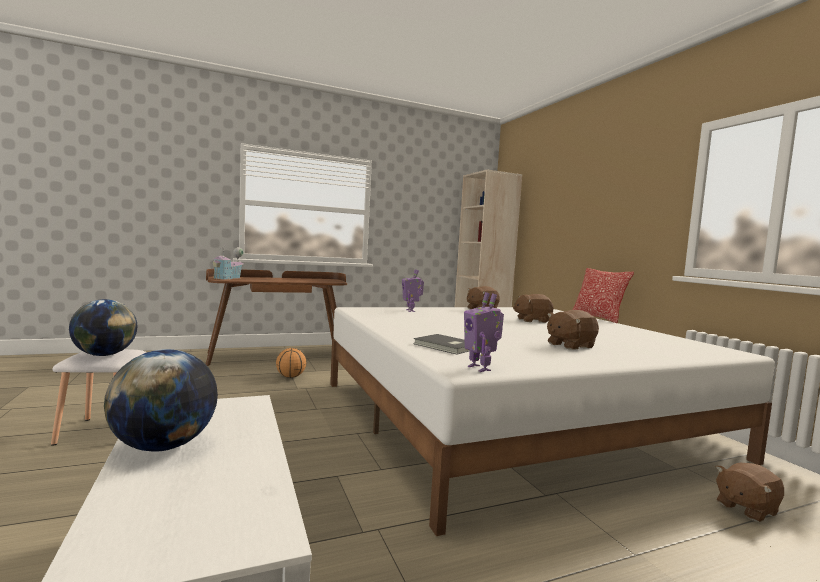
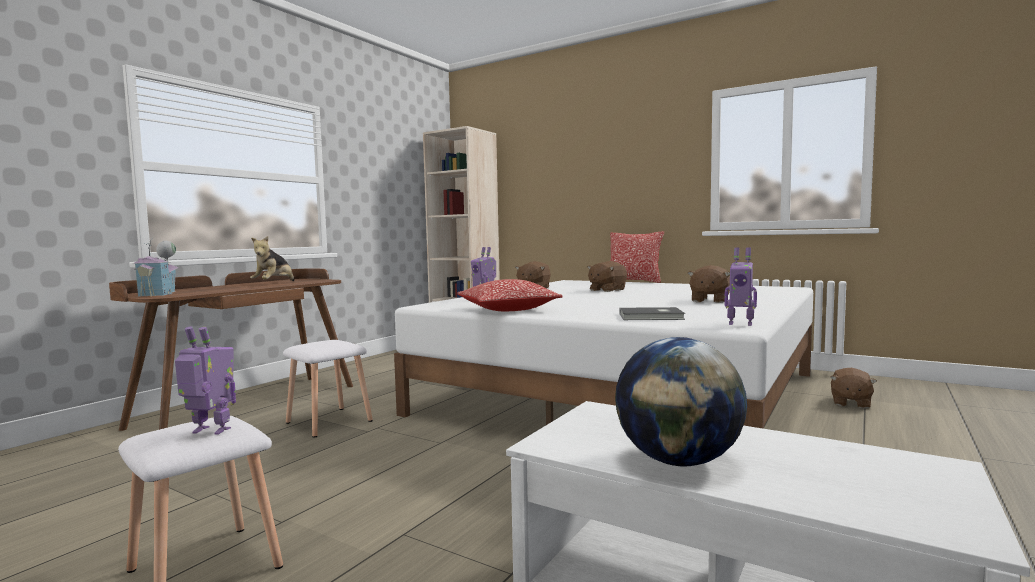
camera: 35 degrees left, 0 degrees up
(104, 355) = (210, 431): globe -> toy robot
(290, 377) = (328, 422): basketball -> white stool
(301, 280) = (274, 284): none -> plush toy
(384, 320) = (508, 309): none -> pillow

